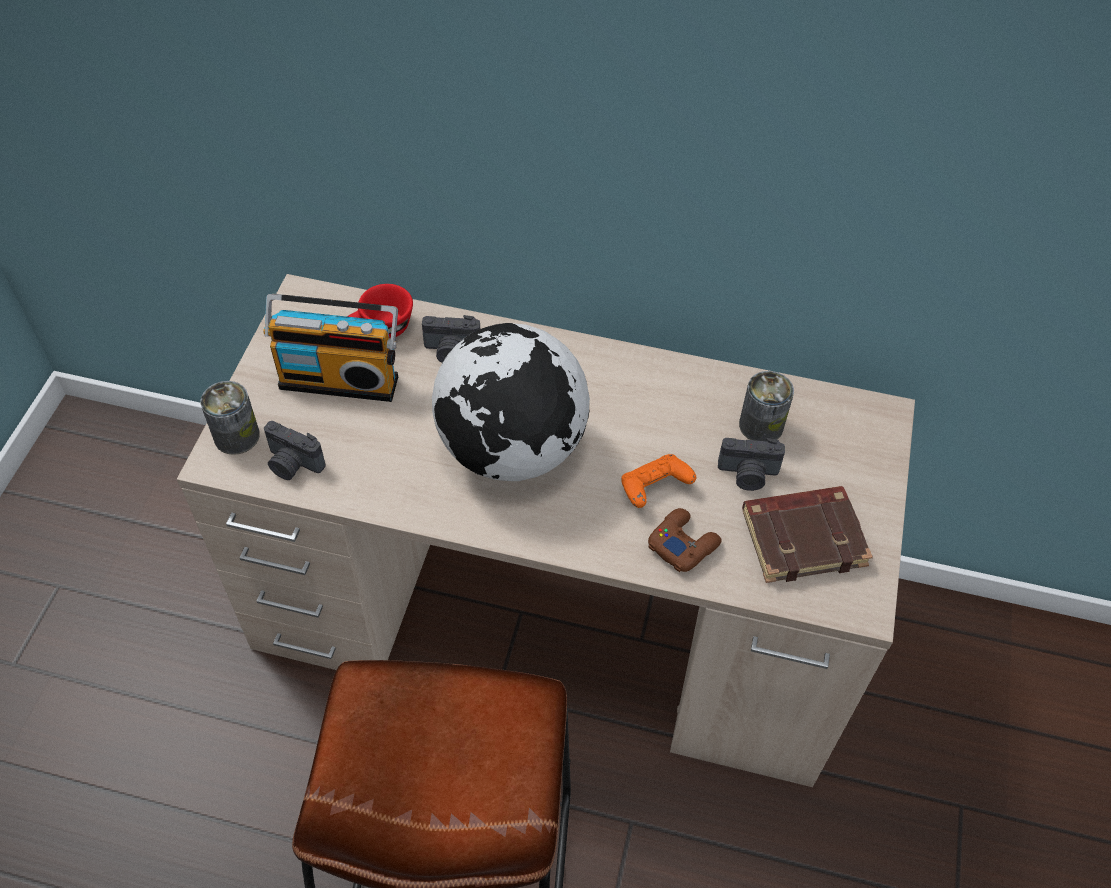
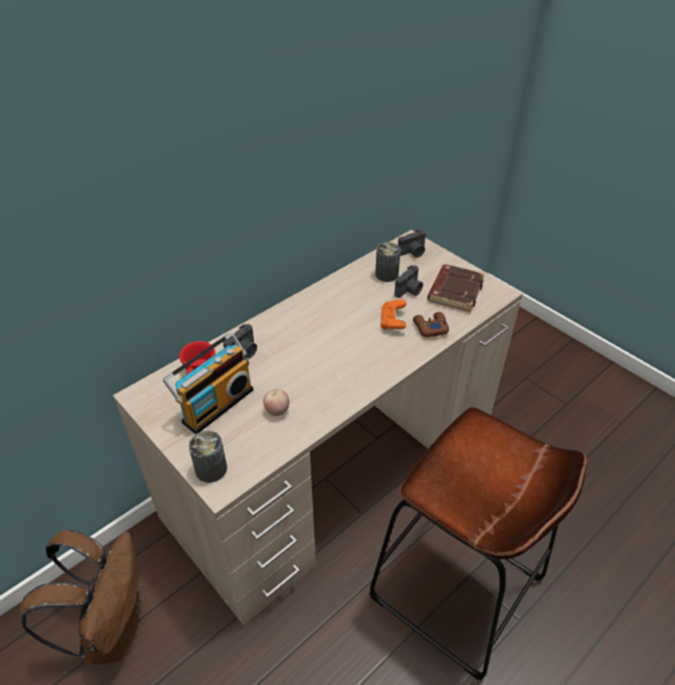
camera: 55 degrees left, 10 degrees down
(174, 517) = (112, 627): none -> brown backpack
(292, 464) = (256, 451): camera -> camera (413, 252)
(373, 448) = (277, 411): none -> apple
(512, 449) = (327, 358): globe -> none

